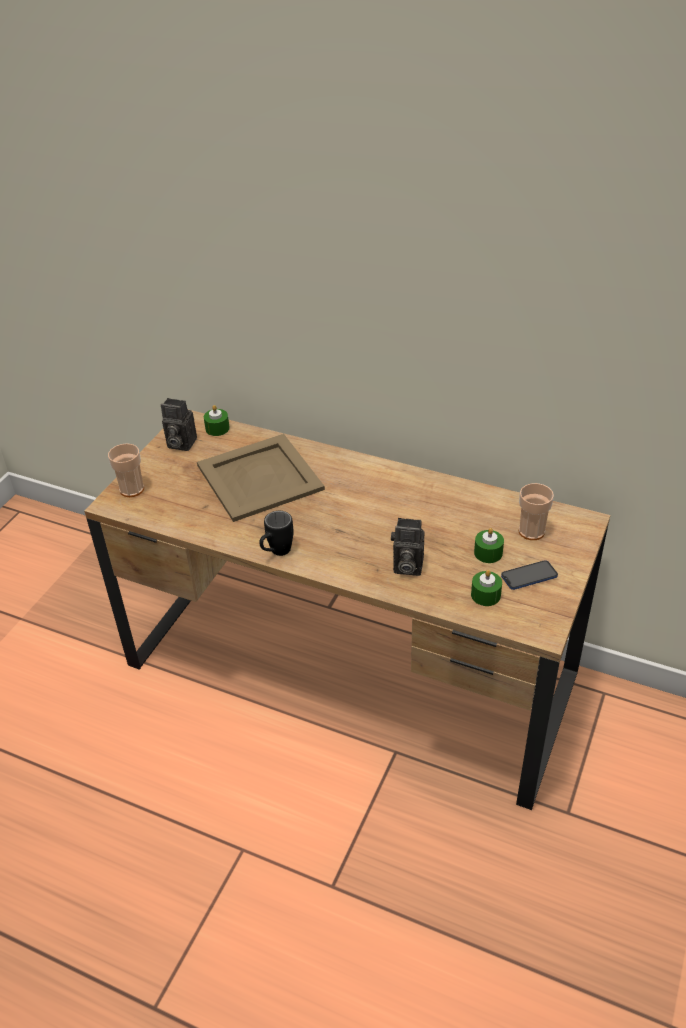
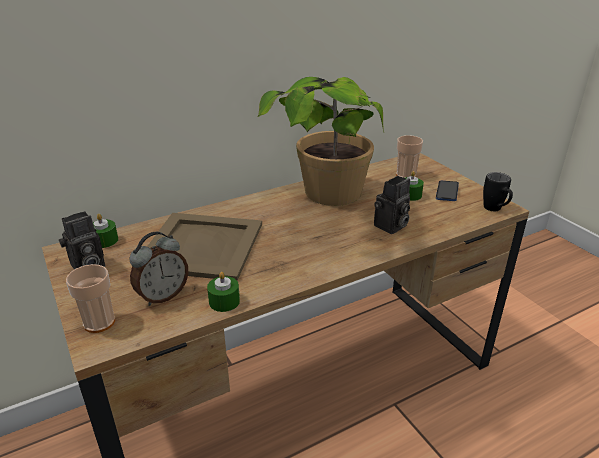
camera: 55 degrees left, 10 degrees down
(182, 498) = (162, 296): none -> alarm clock
(276, 553) = (306, 275): black mug -> black mug (495, 210)
(396, 508) = (324, 206): none -> potted plant
(485, 595) = (450, 211): green candle -> green candle (224, 301)

